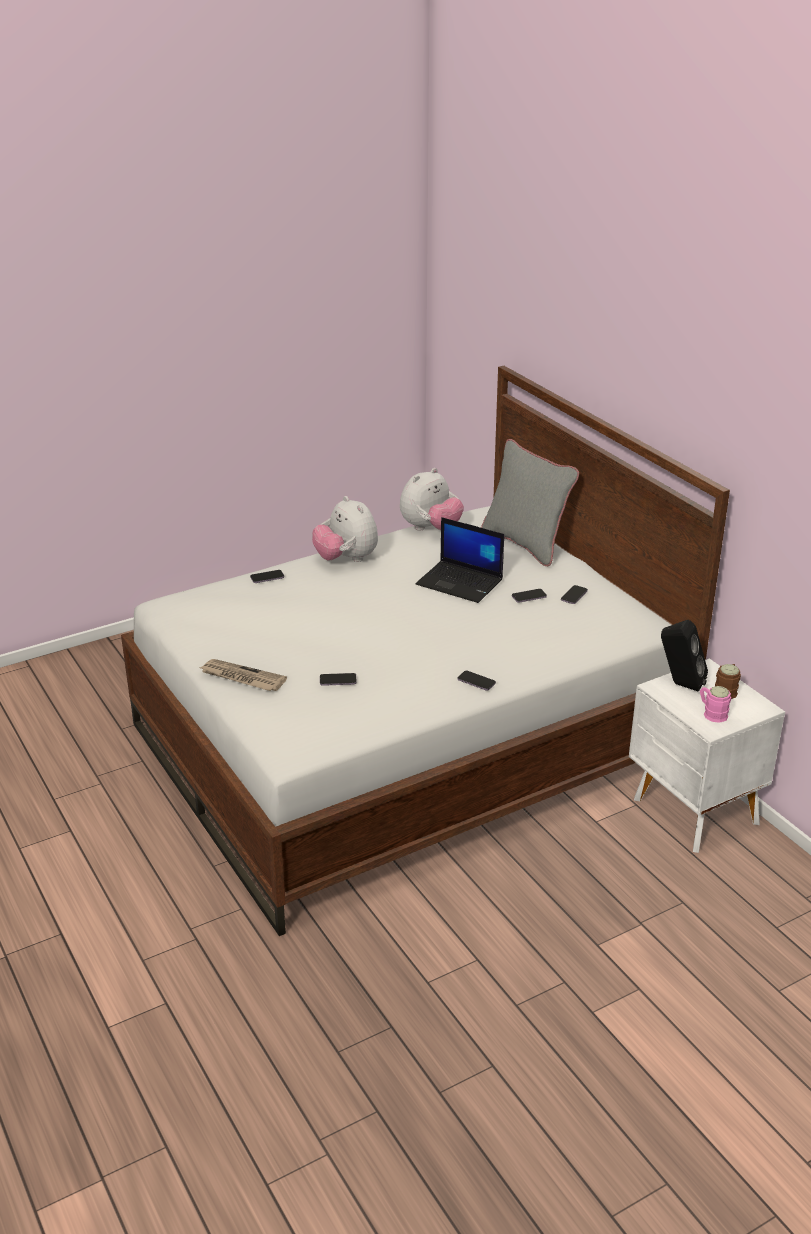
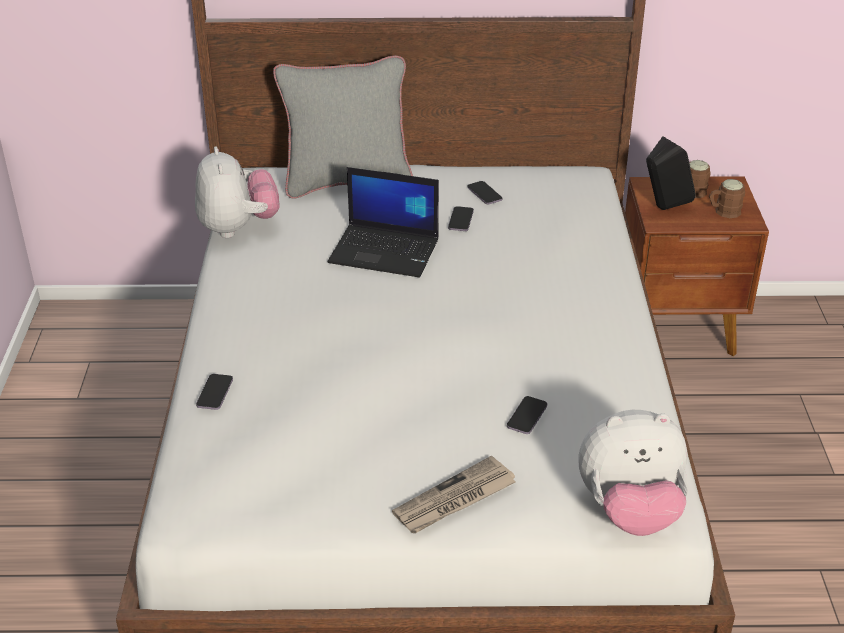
camera: 60 degrees left, 5 degrees up
(346, 559) = (240, 312): plush toy -> plush toy (629, 511)
(461, 582) = (386, 251): laptop -> laptop turned 45 degrees clockwise
(476, 682) = (605, 316): phone -> none
(695, 812) = (678, 329): white nightstand -> brown nightstand
(711, 713) = (723, 212): pink mug -> brown mug

